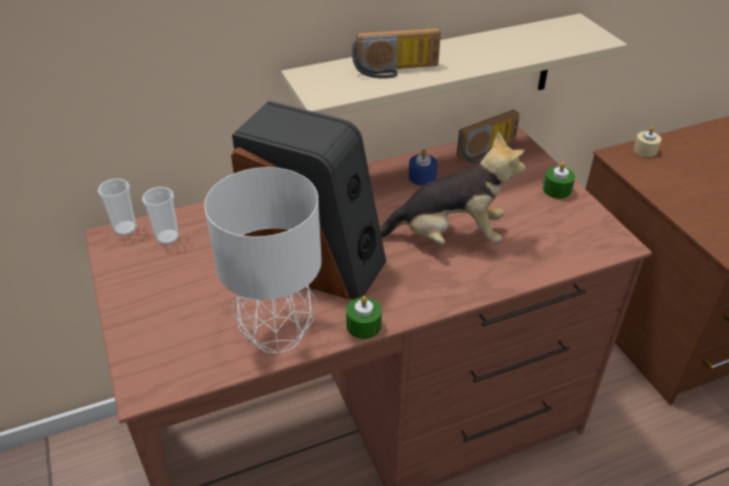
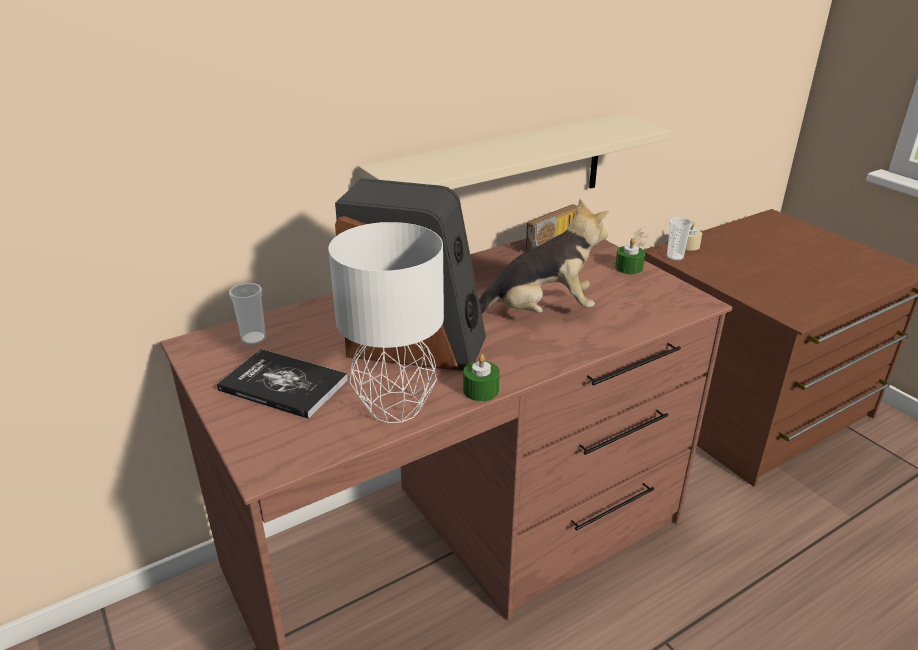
camera: 10 degrees left, 10 degrees down
(125, 228) = (205, 335): cup -> cup (674, 257)
(182, 295) = (283, 385): none -> book
(395, 70) = (469, 158): radio -> none
(422, 177) = (498, 268): blue candle -> none

